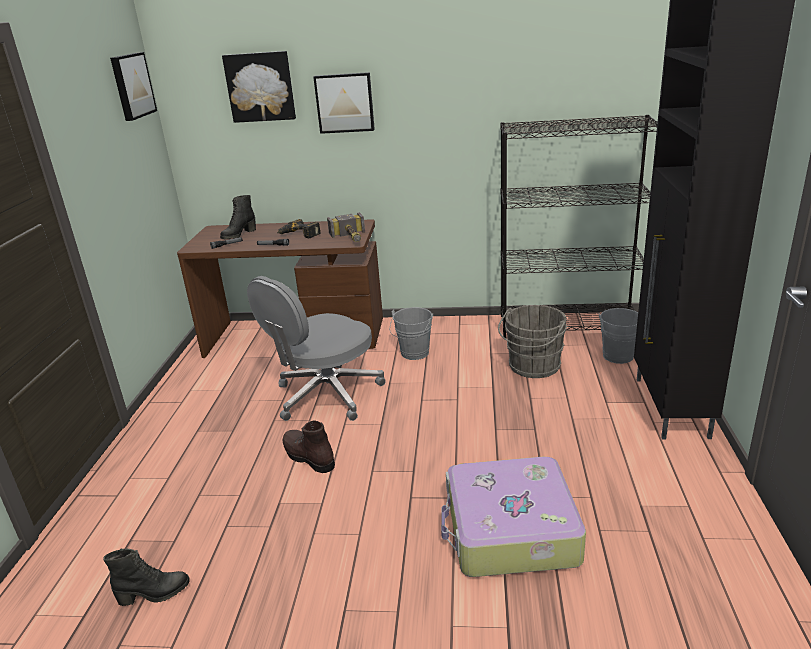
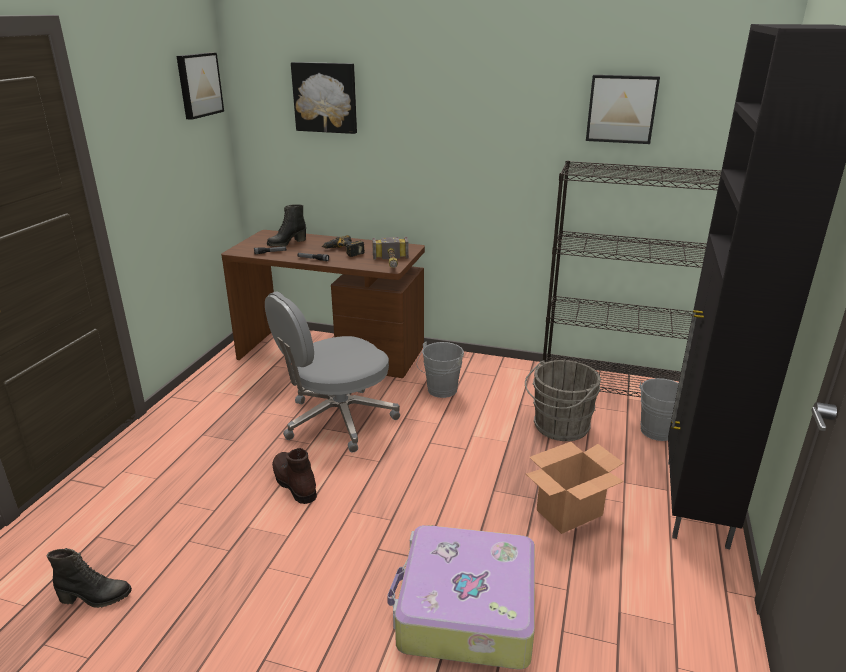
camera: 10 degrees right, 0 degrees up
(345, 103) = (406, 122): picture -> picture (621, 109)
(568, 436) = (569, 513): none -> cardboard box

